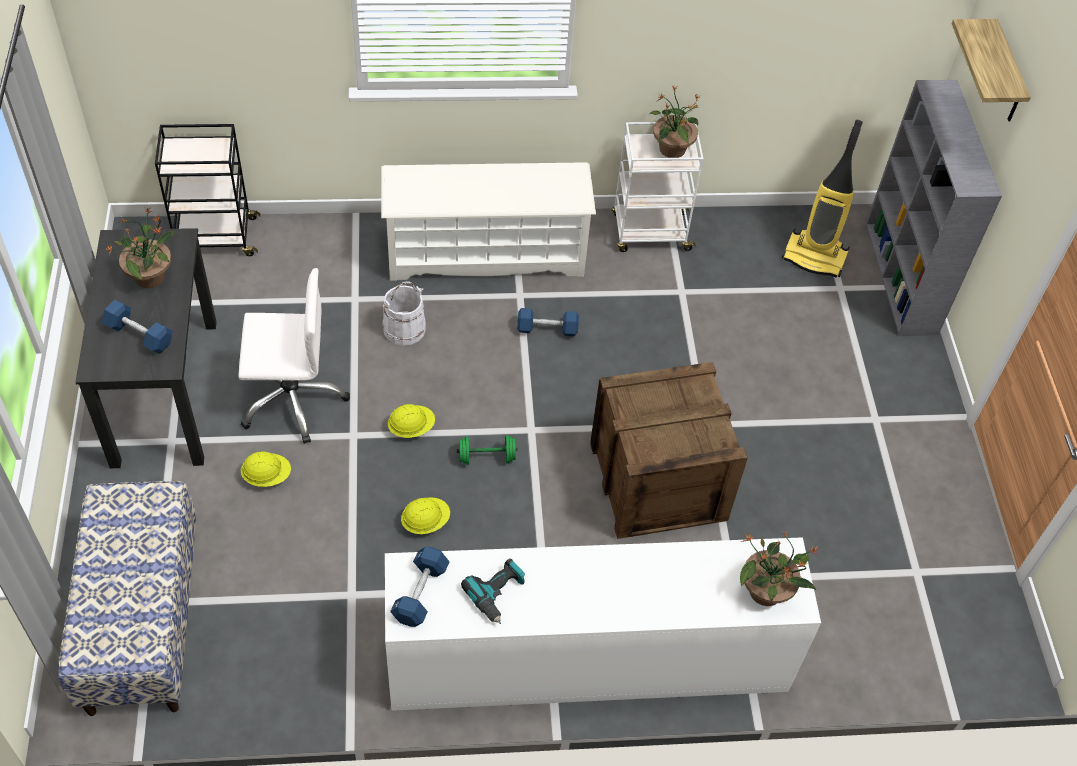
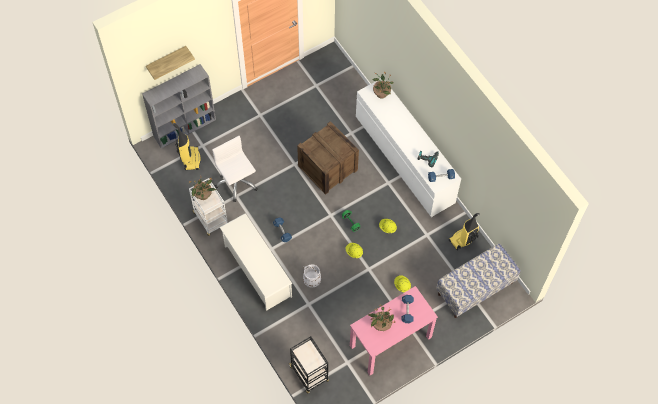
camera: 115 degrees left, 10 degrees up
(165, 391) = (390, 341): black desk -> pink desk
(281, 669) = (463, 239): none -> vacuum cleaner
(292, 399) = (366, 297): white office chair -> white office chair (236, 182)

